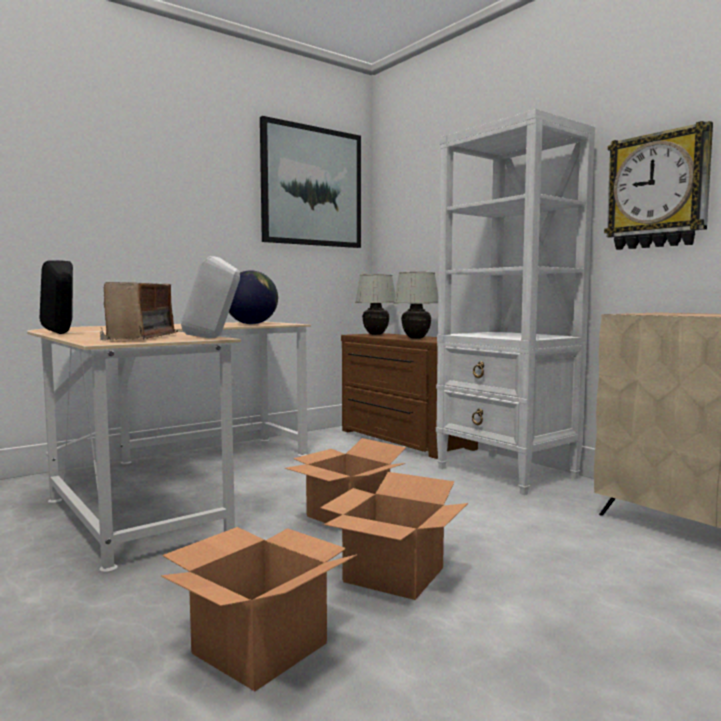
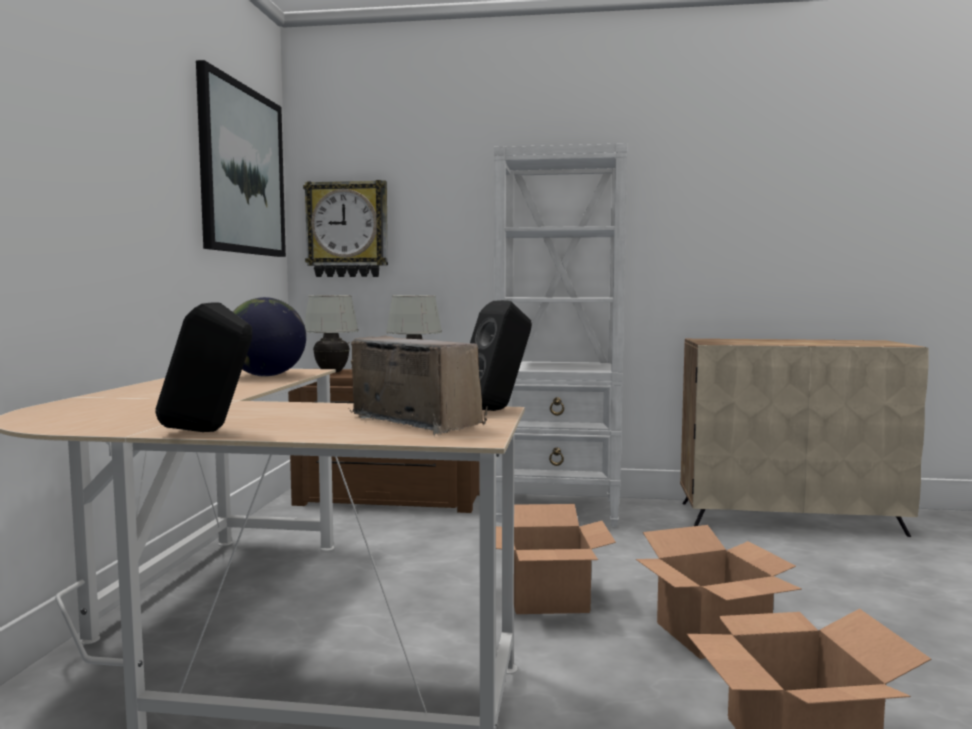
camera: 45 degrees left, 0 degrees up
(213, 338) = (497, 410): white speaker -> black speaker
(658, 191) = (680, 230): wall clock -> wall clock (347, 230)

